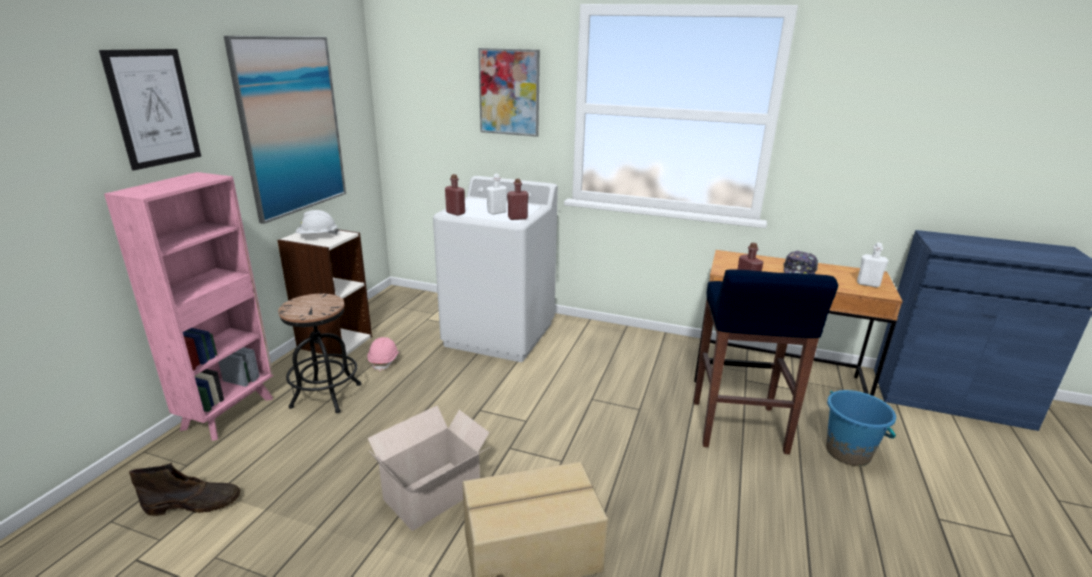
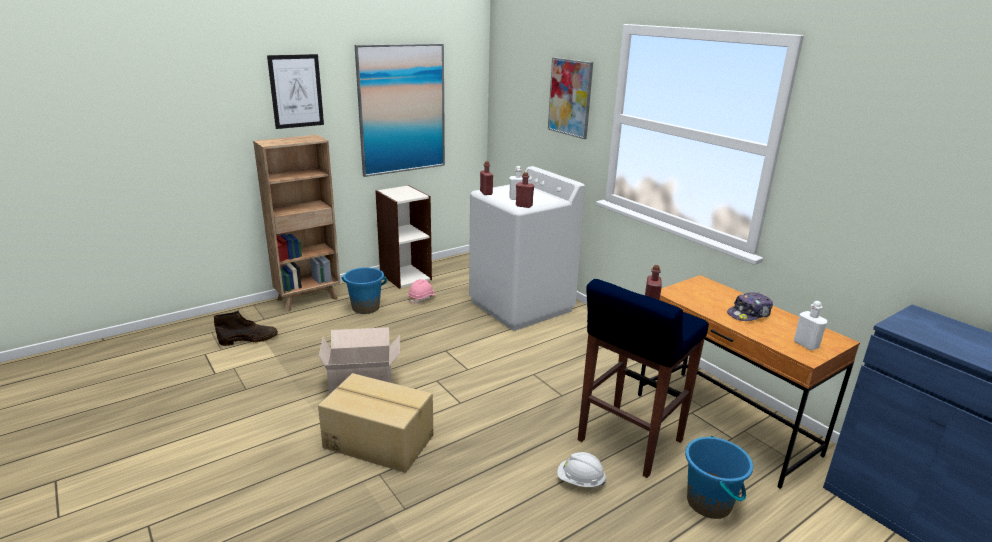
camera: 35 degrees right, 0 degrees up
(194, 504) = (249, 339): brown boot -> brown boot turned 45 degrees counterclockwise
(230, 412) = (309, 299): pink bookcase -> brown bookcase
(317, 236) = (400, 193): white hard hat -> white hard hat (580, 481)
(326, 396) = (366, 308): black stool -> blue bucket

